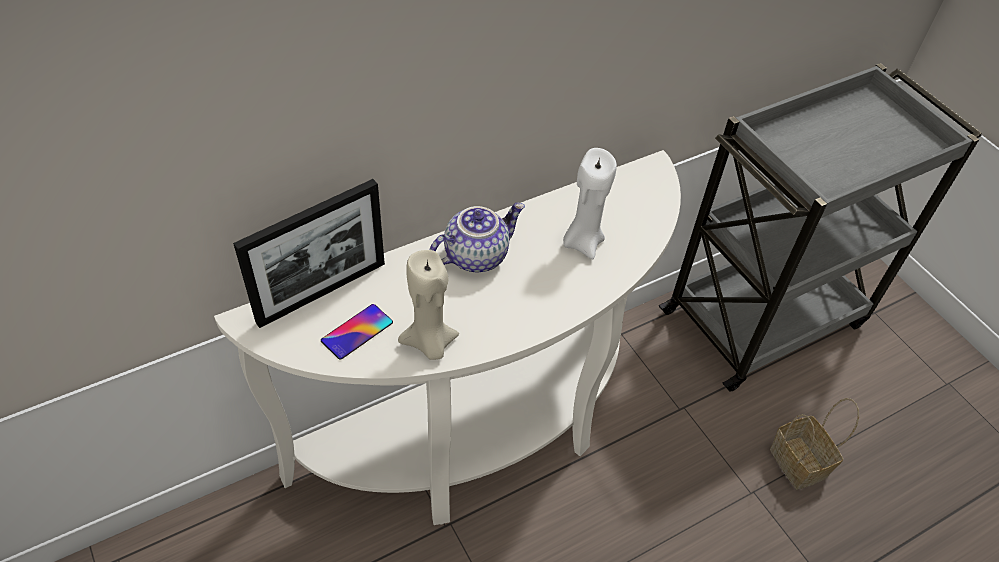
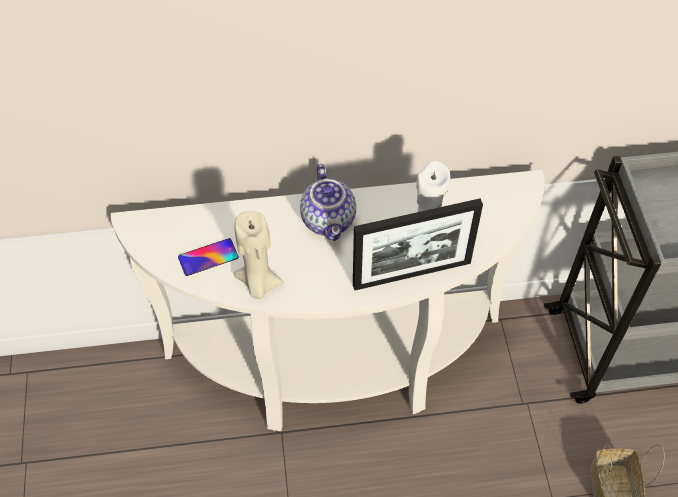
camera: 25 degrees right, 5 degrees up
(322, 292) = (196, 217): picture frame -> picture frame (412, 274)
(475, 255) = (329, 221): teapot -> teapot turned 90 degrees clockwise

